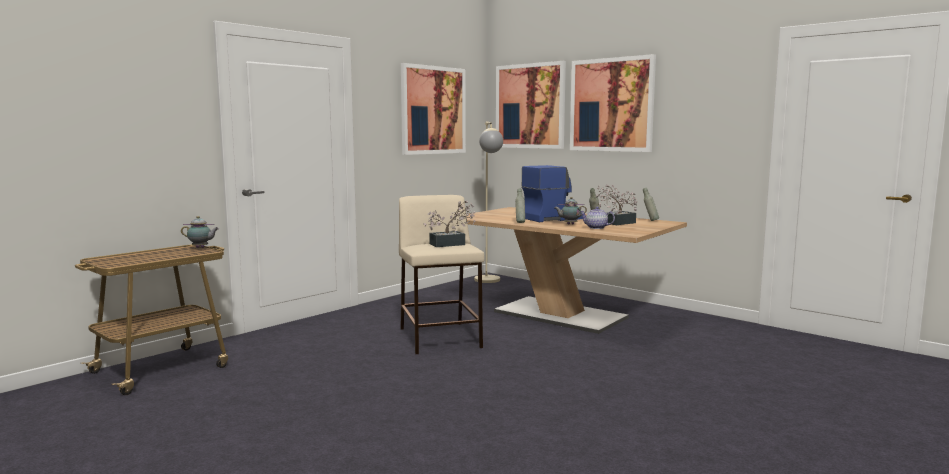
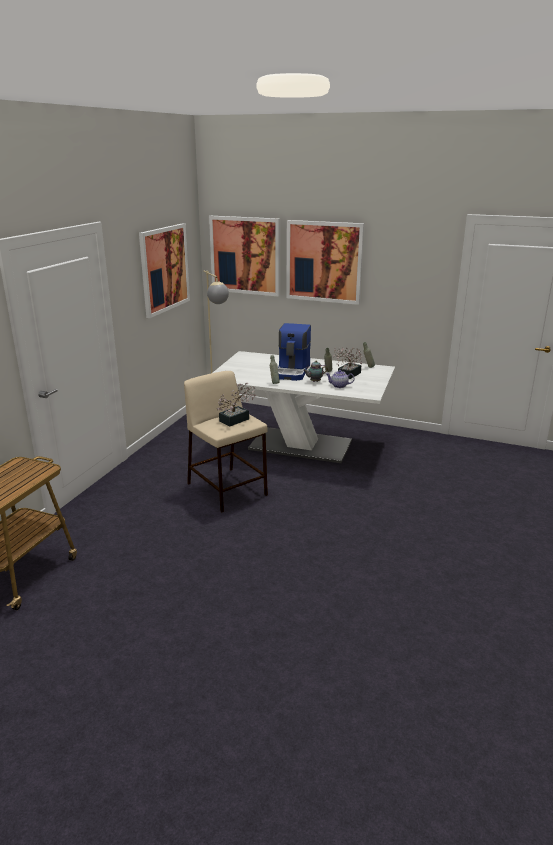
camera: 20 degrees left, 15 degrees up
(201, 247) = (32, 463): teapot -> none
(553, 218) = (293, 371): coffee machine -> coffee machine turned 150 degrees clockwise
(560, 315) = (300, 445): brown dining table -> white dining table

